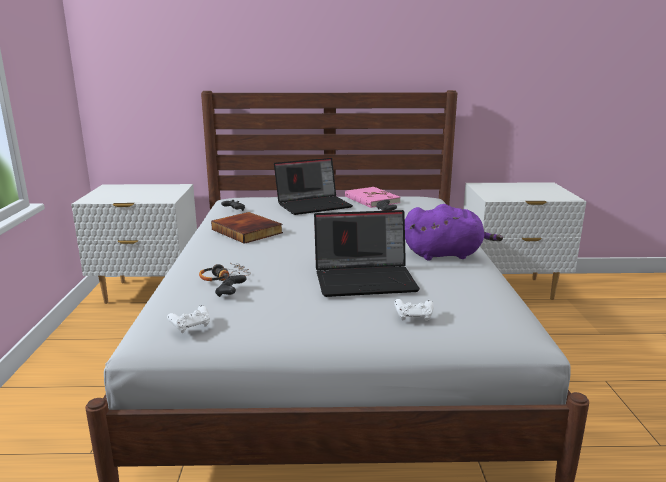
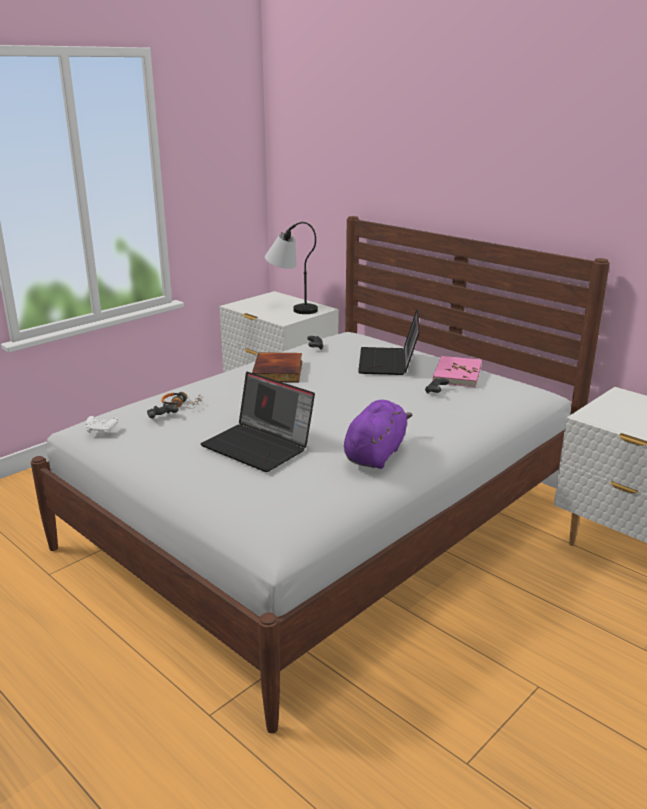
camera: 45 degrees right, 5 degrees up
(150, 191) = (291, 308): none -> table lamp
(314, 205) = (389, 363): laptop -> laptop turned 75 degrees clockwise
(414, 317) = (223, 489): white game controller -> none
(445, 254) = (375, 454): purple plush toy -> purple plush toy turned 105 degrees counterclockwise

